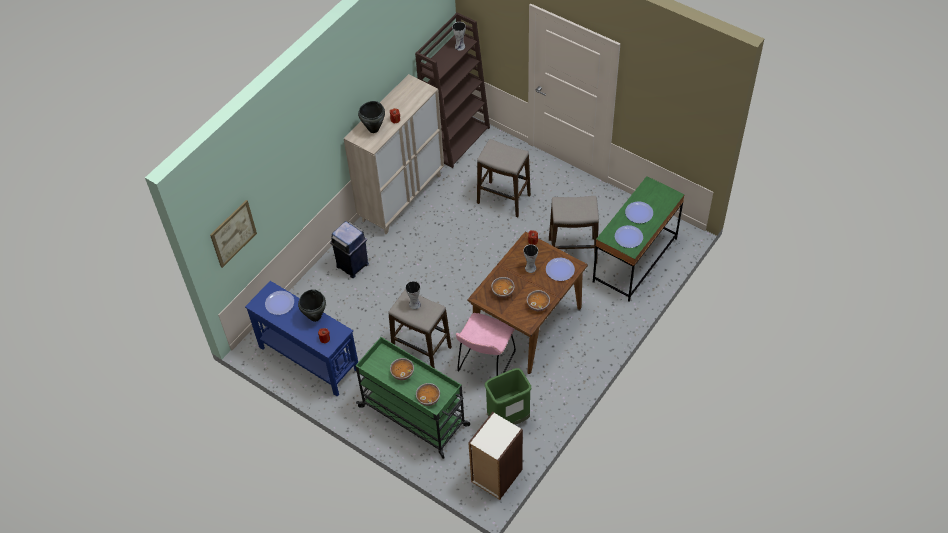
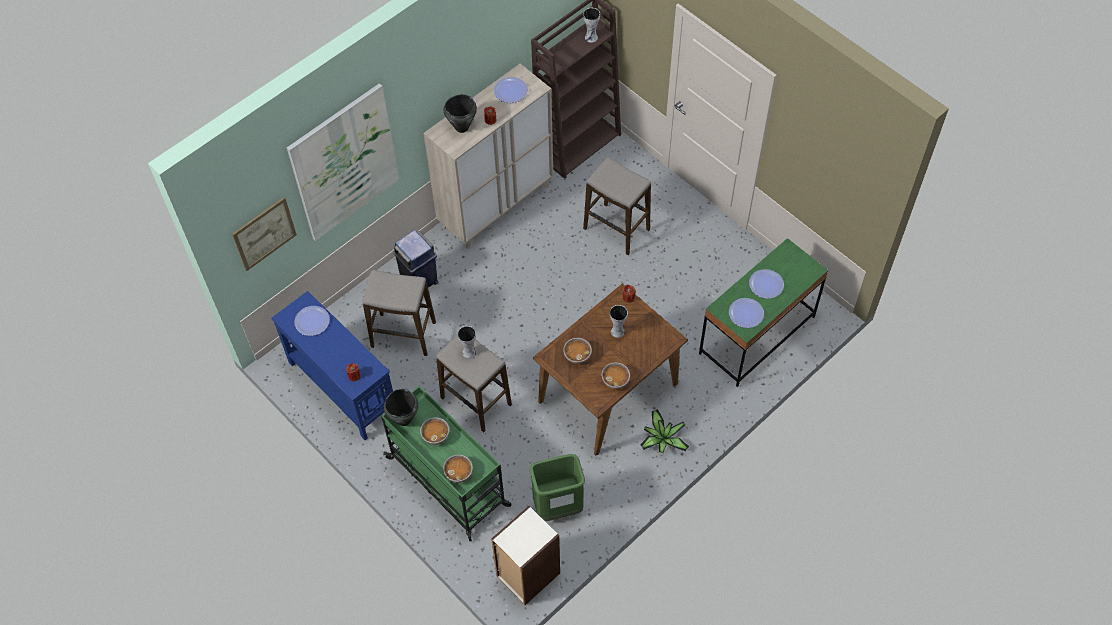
camera: 10 degrees right, 5 degrees up
(288, 167) = (344, 163): none -> picture
(315, 317) = (349, 346): black cooking pot -> black cooking pot (403, 420)
(485, 364) = (546, 433): pink chair -> none
(560, 270) = (652, 340): plate -> plate (510, 91)
(572, 251) = (683, 310): stool -> stool (403, 334)
(579, 352) = (662, 439): none -> potted plant

